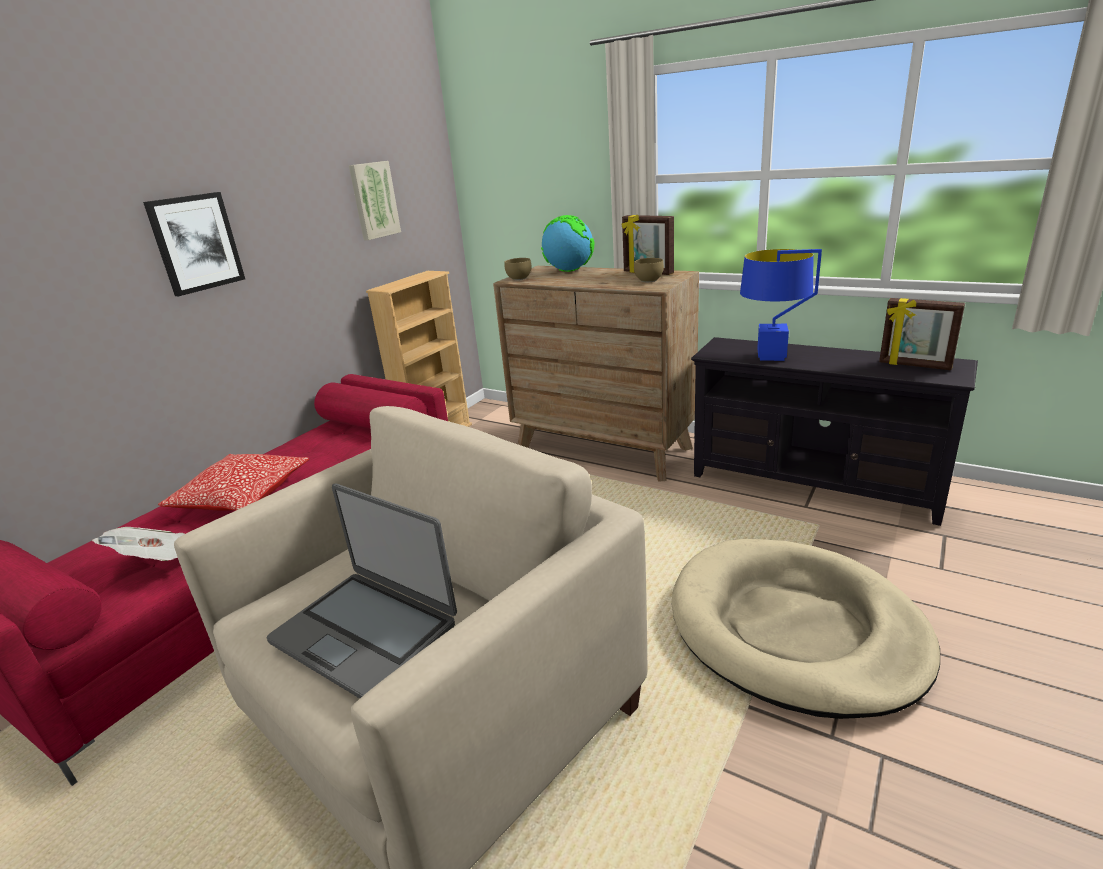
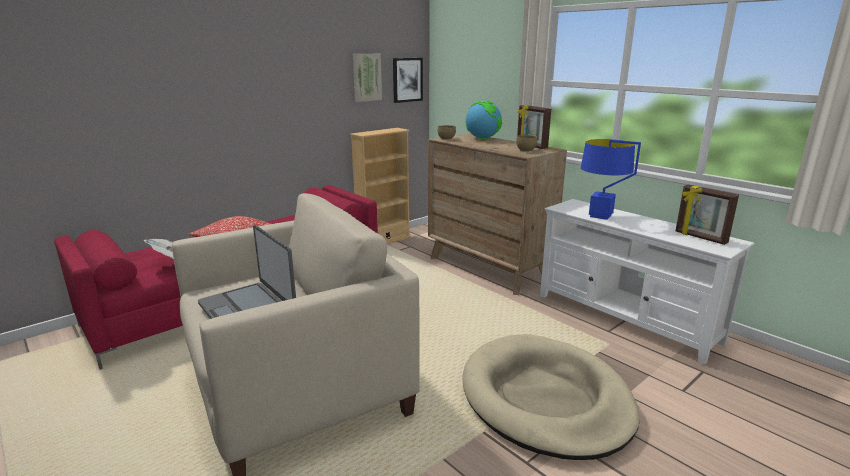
camera: 15 degrees right, 5 degrees down
(196, 243) = (246, 88): picture -> picture (407, 80)
(813, 483) = (625, 318): black tv stand -> white tv stand

